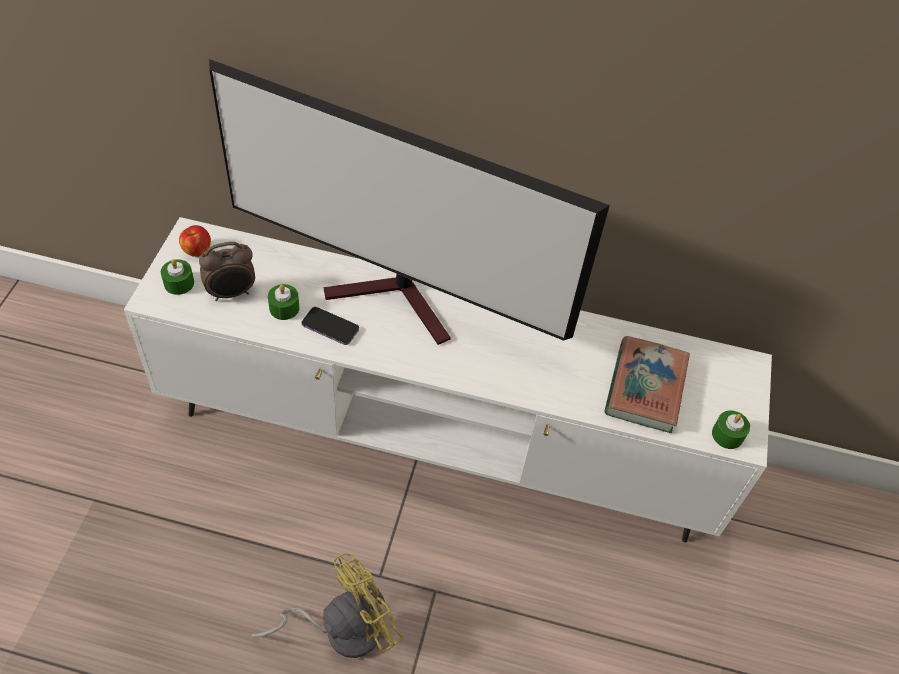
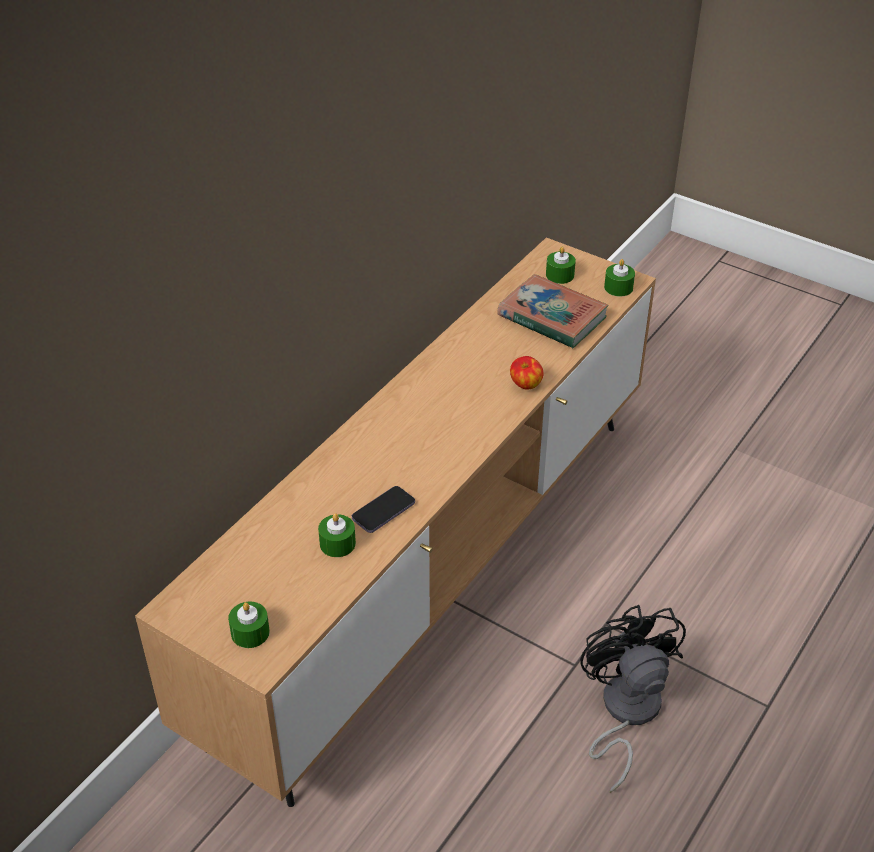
camera: 65 degrees left, 10 degrees down
(196, 250) = (204, 607): apple -> apple (525, 385)
(232, 293) = (292, 585): alarm clock -> none
(341, 629) = (624, 712): yellow fan -> black fan
(399, 301) = (373, 449): television -> none
(438, 441) = (434, 573): white tv stand -> brown tv stand
(716, 379) = (560, 275): none -> green candle

